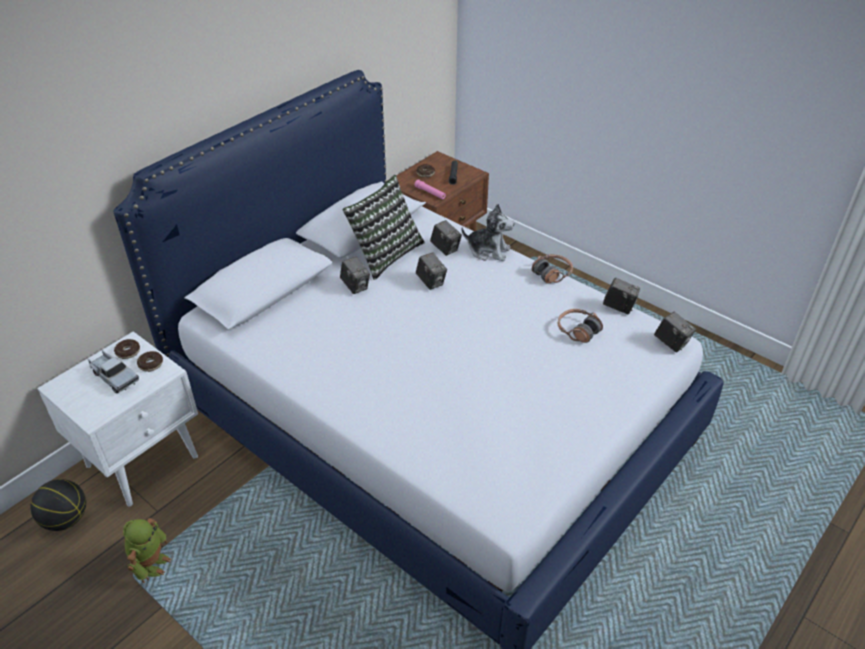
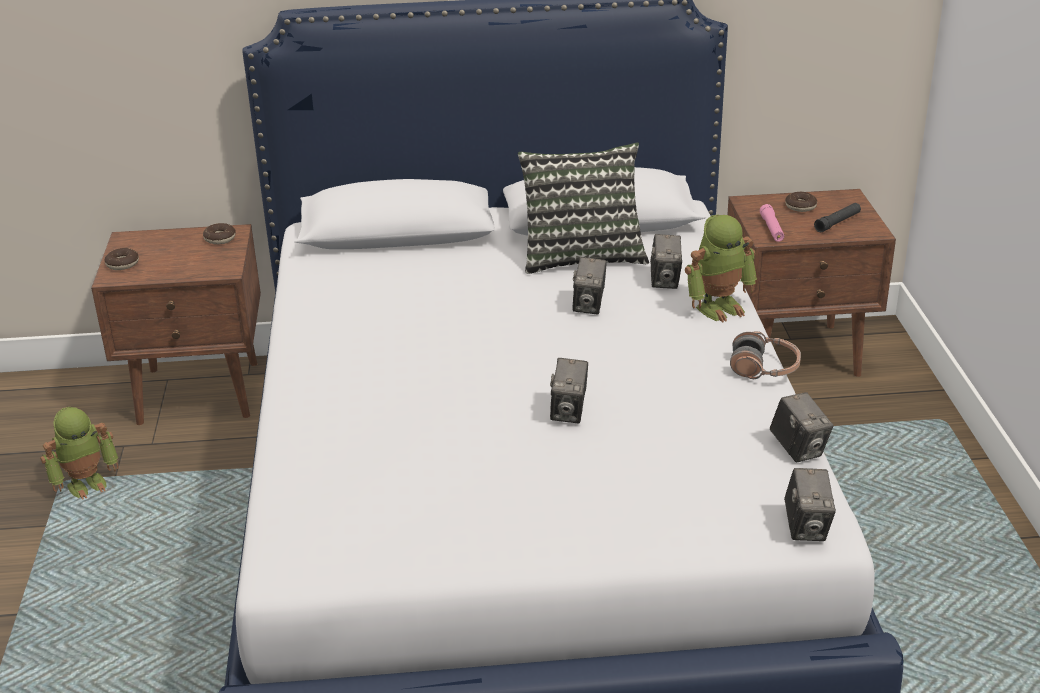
camera: 45 degrees right, 10 degrees down
(66, 519) = (79, 404): basketball -> none
(114, 376) = (178, 253): toy truck -> none
(144, 460) = (200, 393): white nightstand -> brown nightstand
(151, 364) = (222, 258): donut -> donut (122, 264)
(355, 286) = (496, 270): camera -> camera (569, 412)
(488, 251) = (718, 307): plush toy -> toy robot
(578, 330) = (691, 443): headphones -> none

